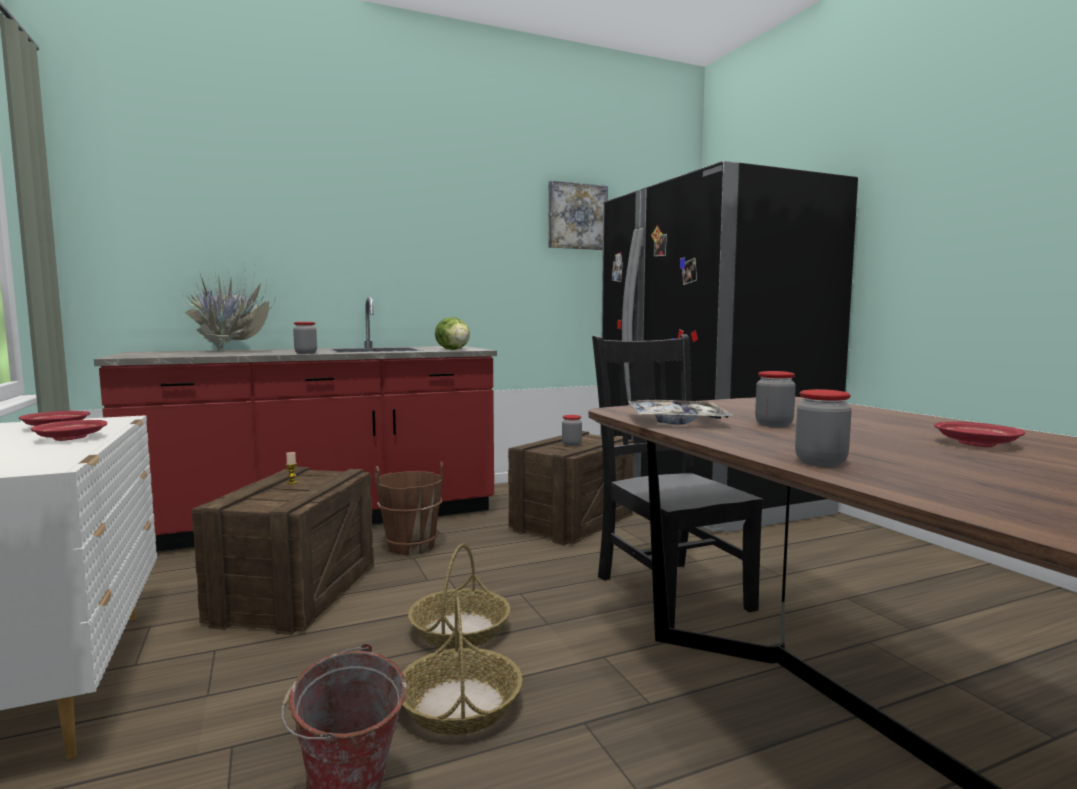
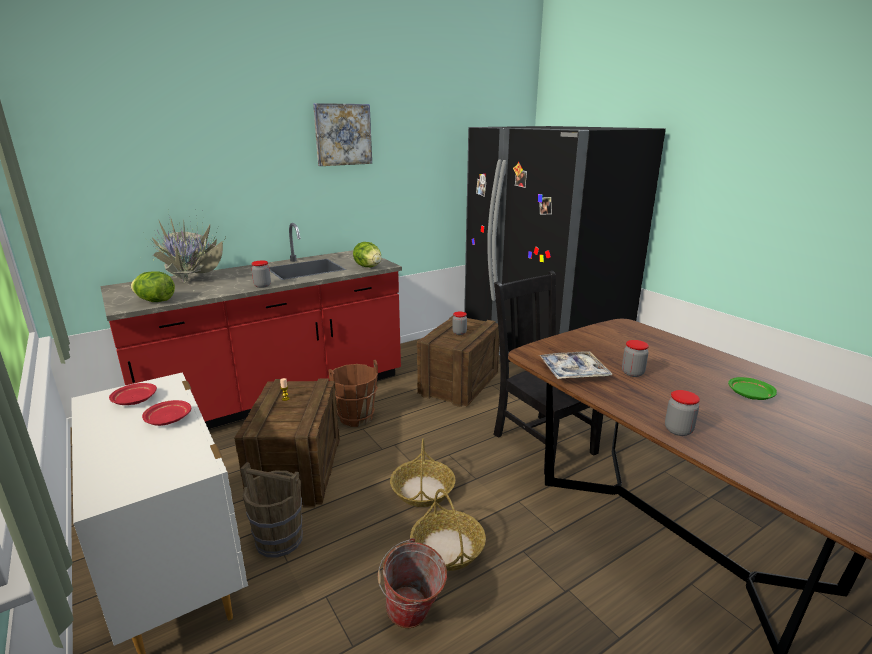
camera: 10 degrees left, 15 degrees up
(166, 355) = (155, 301): none -> lettuce
(215, 666) = (279, 539): none -> brown bucket
(577, 216) = (444, 135): picture -> picture (343, 134)
(975, 444) = (749, 395): red plate -> green plate

